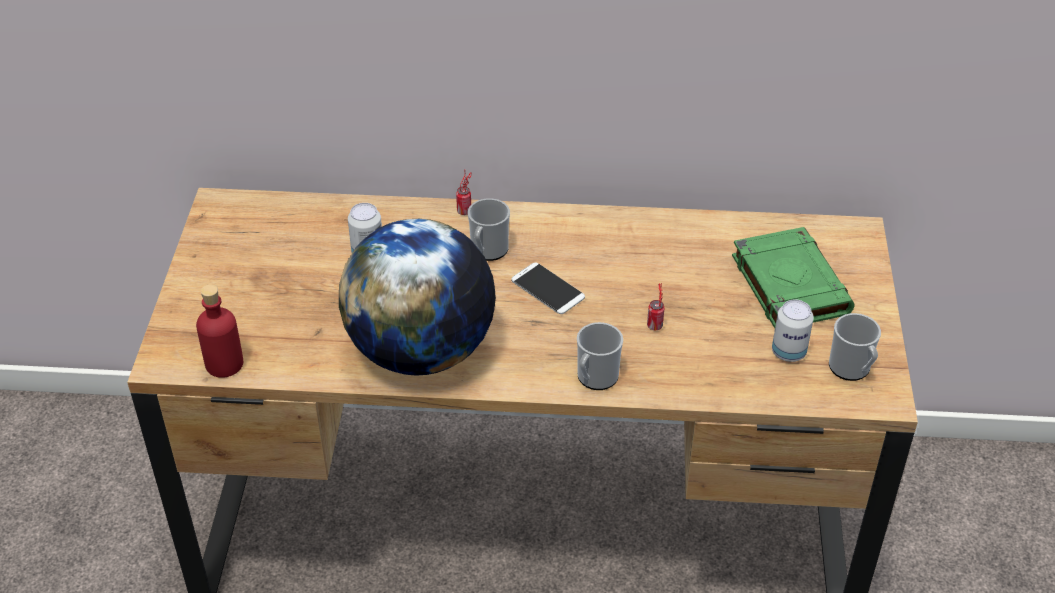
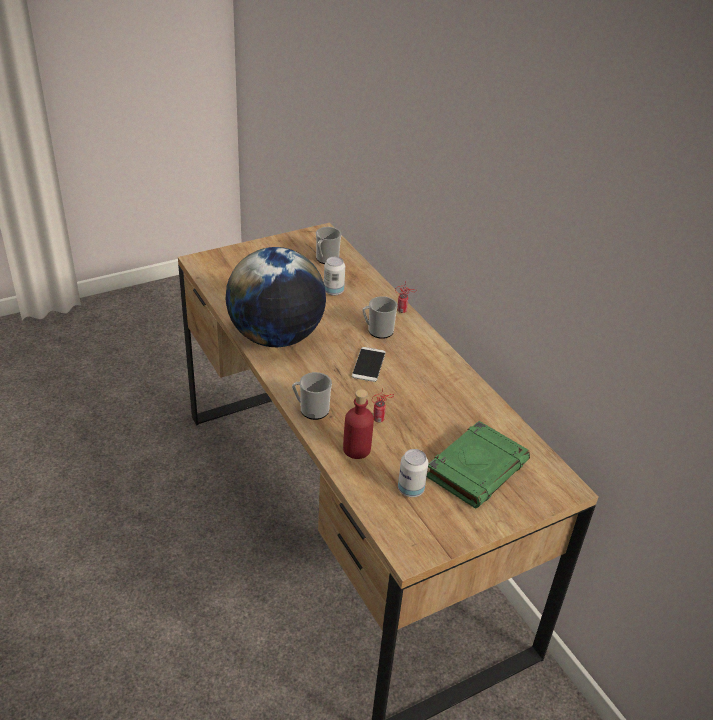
camera: 55 degrees right, 5 degrees down
(224, 364) = (212, 278): red bottle -> red bottle (357, 449)
(852, 369) = (423, 528): mug -> mug (326, 259)

